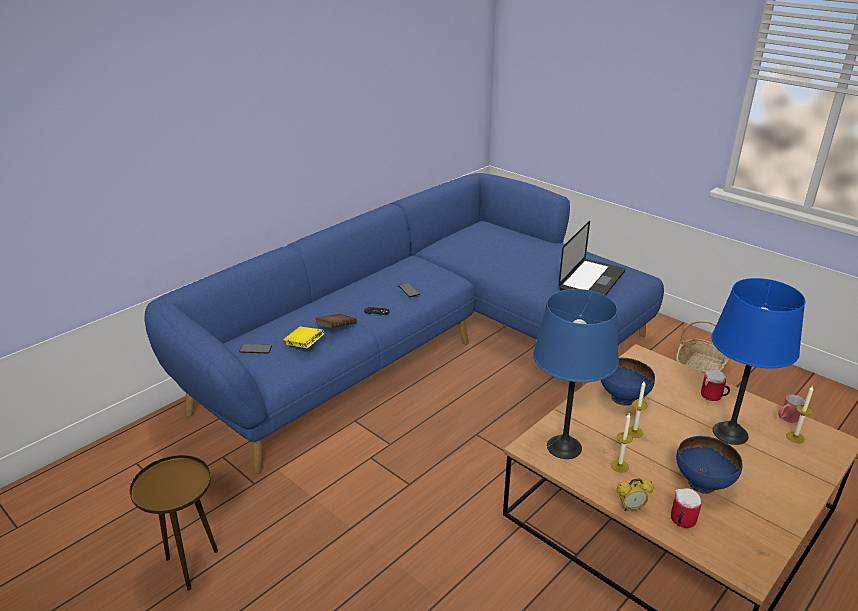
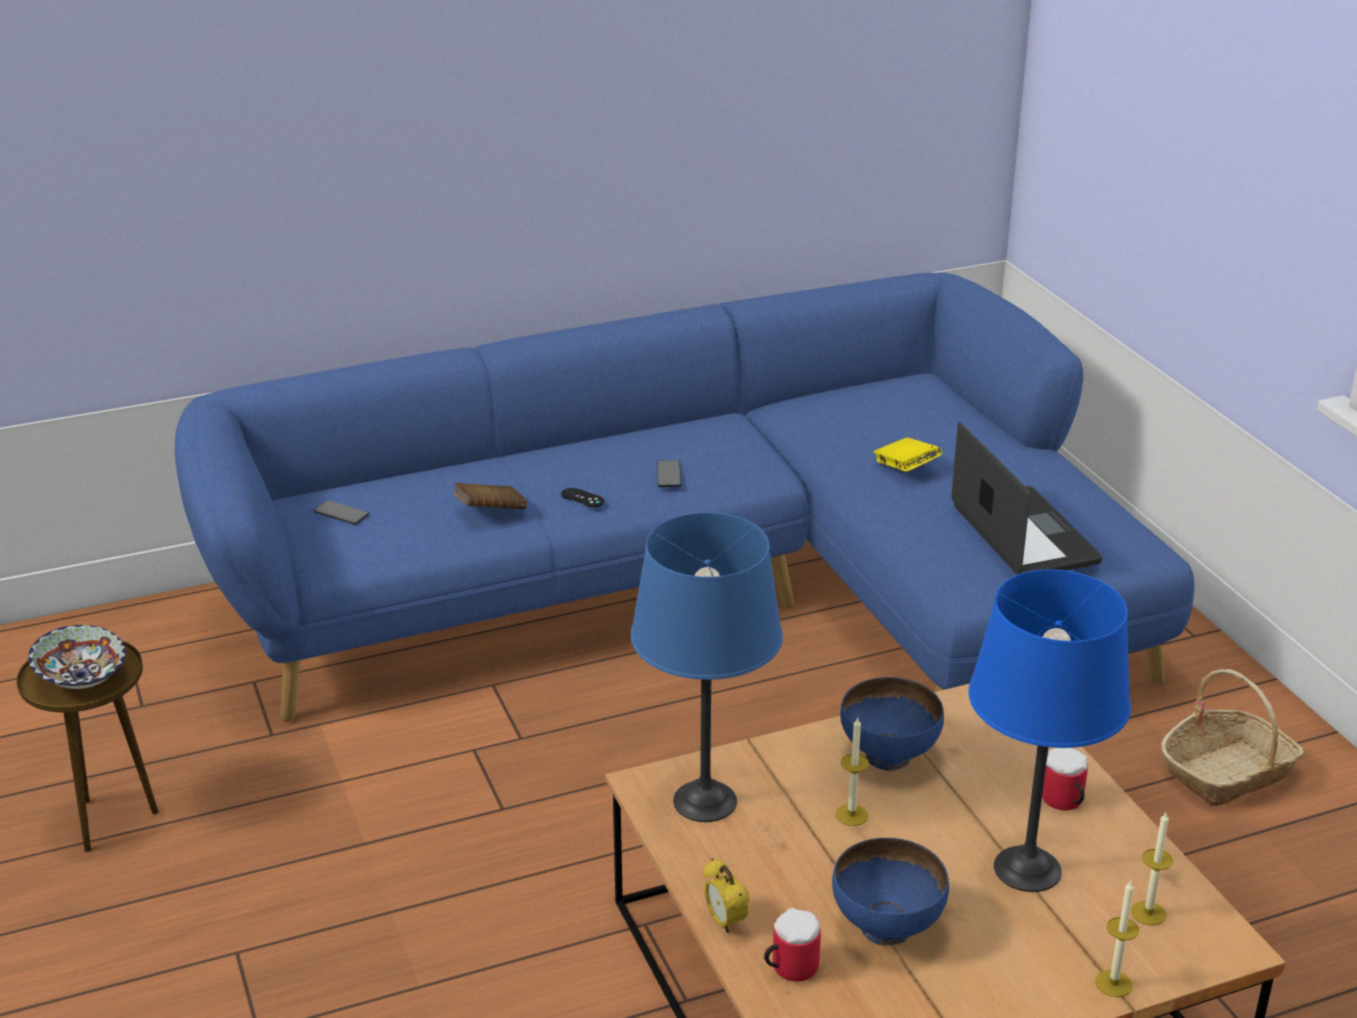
camera: 25 degrees right, 0 degrees up
(173, 487) = (81, 680): none -> bowl
(304, 345) = (419, 526): yellow book -> yellow book (906, 468)
(592, 281) = (1023, 535): laptop -> laptop turned 75 degrees counterclockwise
(619, 466) = (770, 857): candle -> candle (1113, 983)
(631, 507) = (725, 922): alarm clock -> alarm clock turned 45 degrees clockwise
(786, 419) = (1167, 879): red mug -> none

